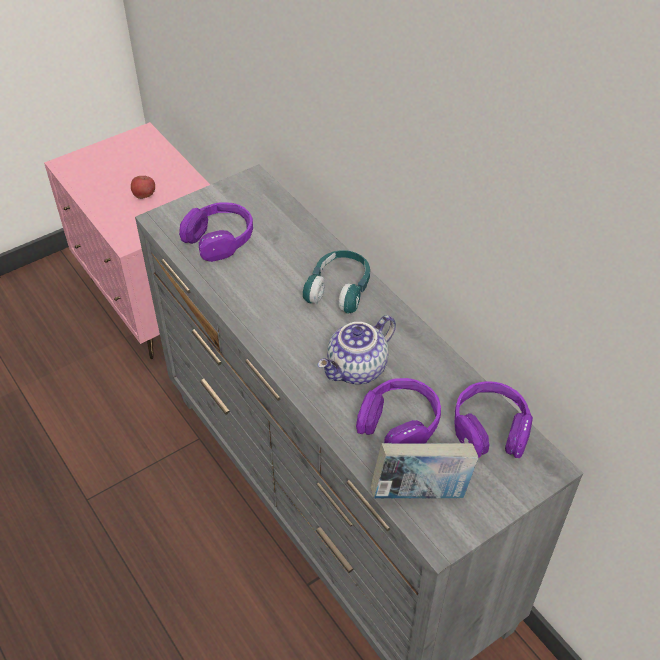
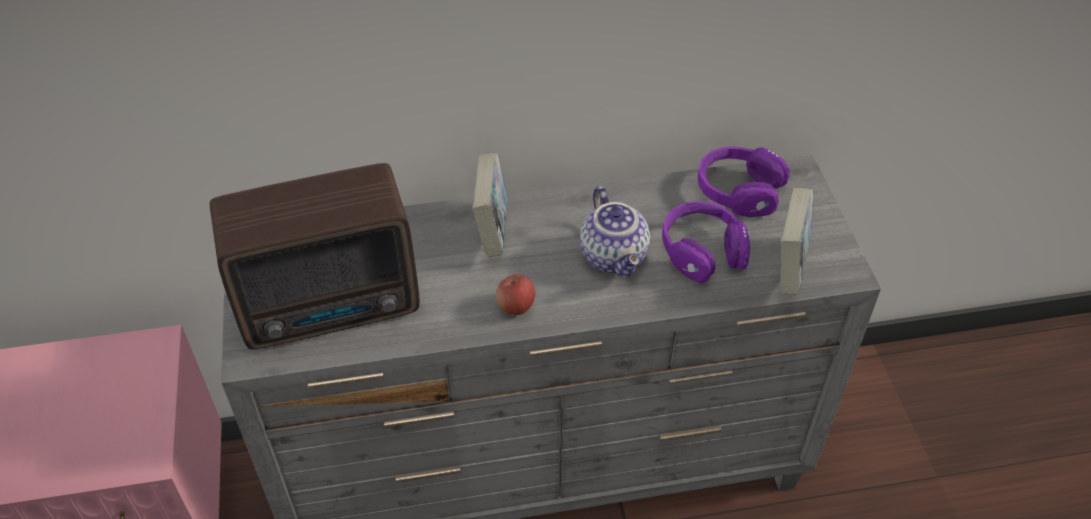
camera: 65 degrees left, 0 degrees up
(144, 195) = (71, 413): apple -> apple (516, 306)
(220, 239) = (334, 307): purple headphones -> radio
(339, 289) = (492, 230): turquoise headphones -> book

